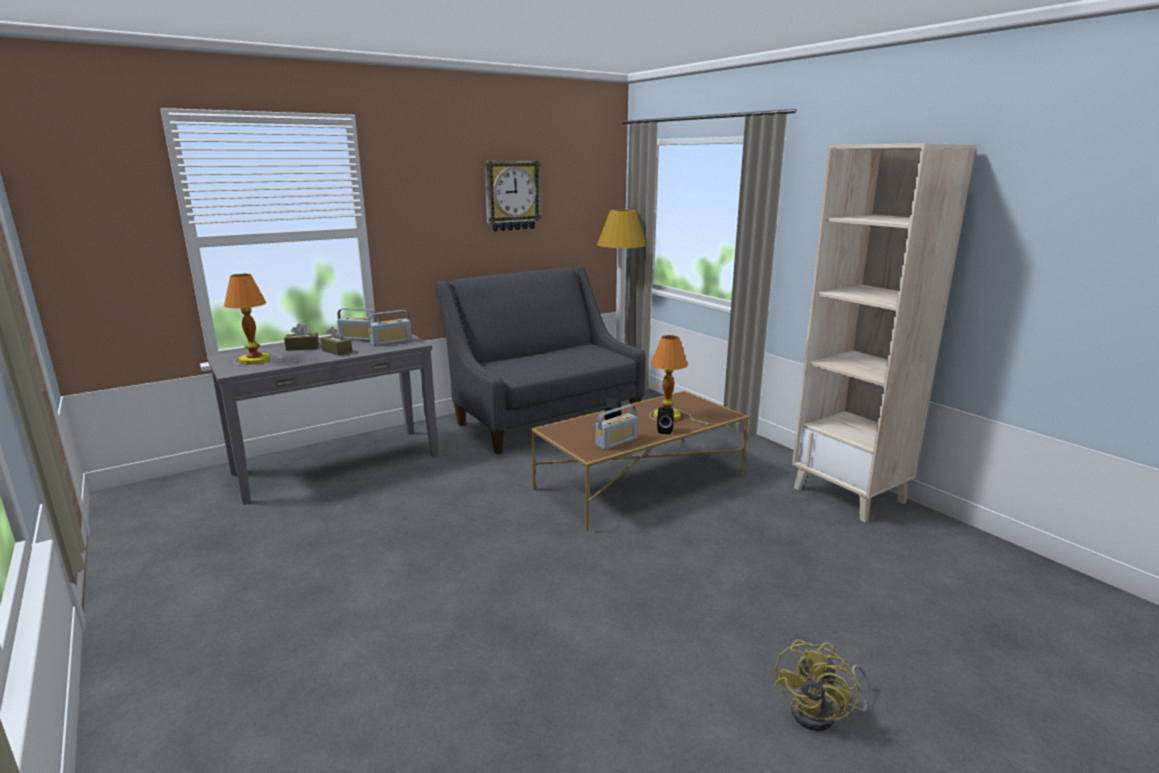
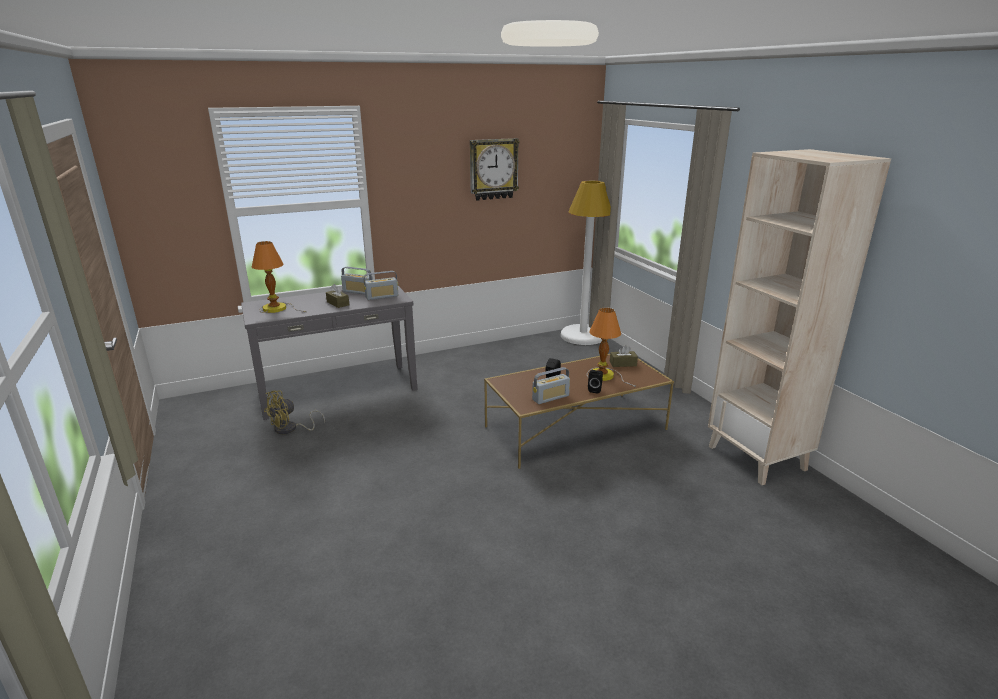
camera: 10 degrees right, 5 degrees up
(302, 347) = (313, 298): brown tissue box -> brown tissue box (623, 364)
(544, 417) = (511, 360): grey sofa -> none
(822, 714) = (663, 647): yellow fan -> yellow fan (290, 429)

